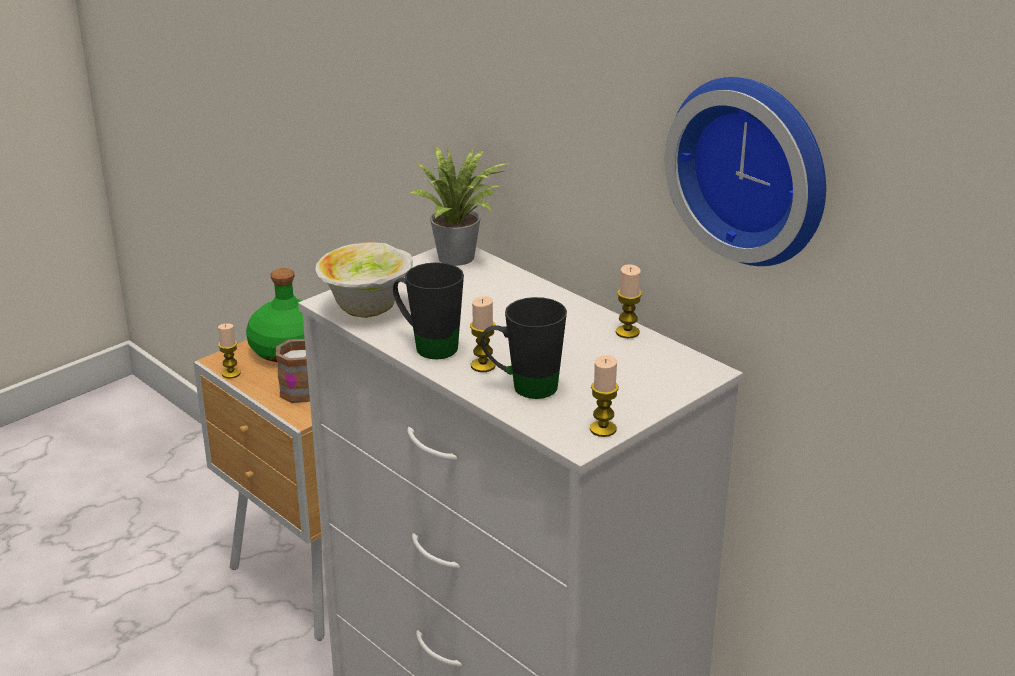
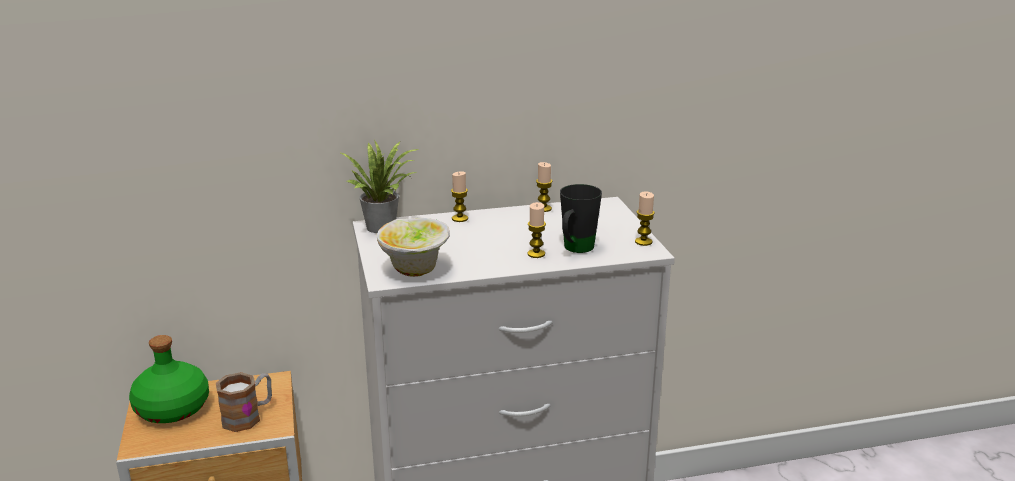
camera: 60 degrees left, 5 degrees down
(231, 373) = (166, 446): candle -> candle (460, 218)
(427, 345) = (490, 263): black mug -> none
(754, 168) = (606, 68): wall clock -> none

